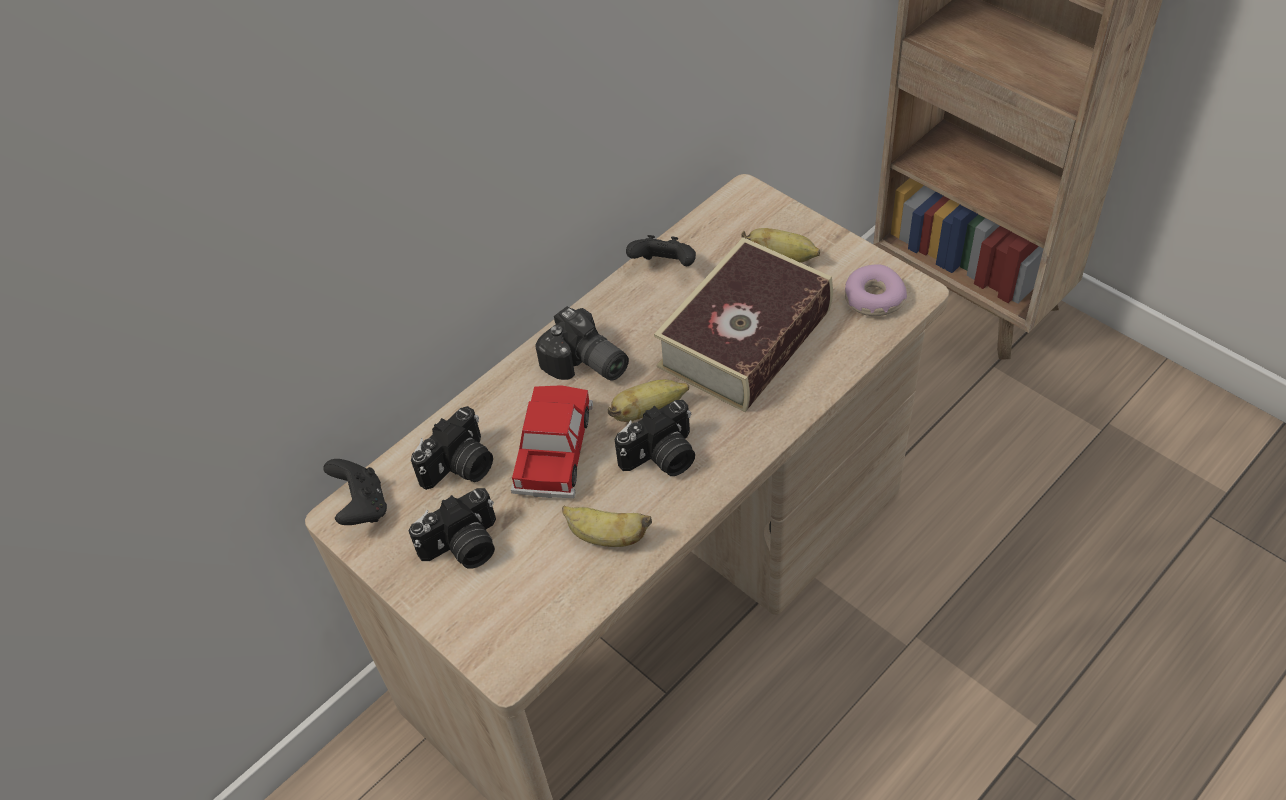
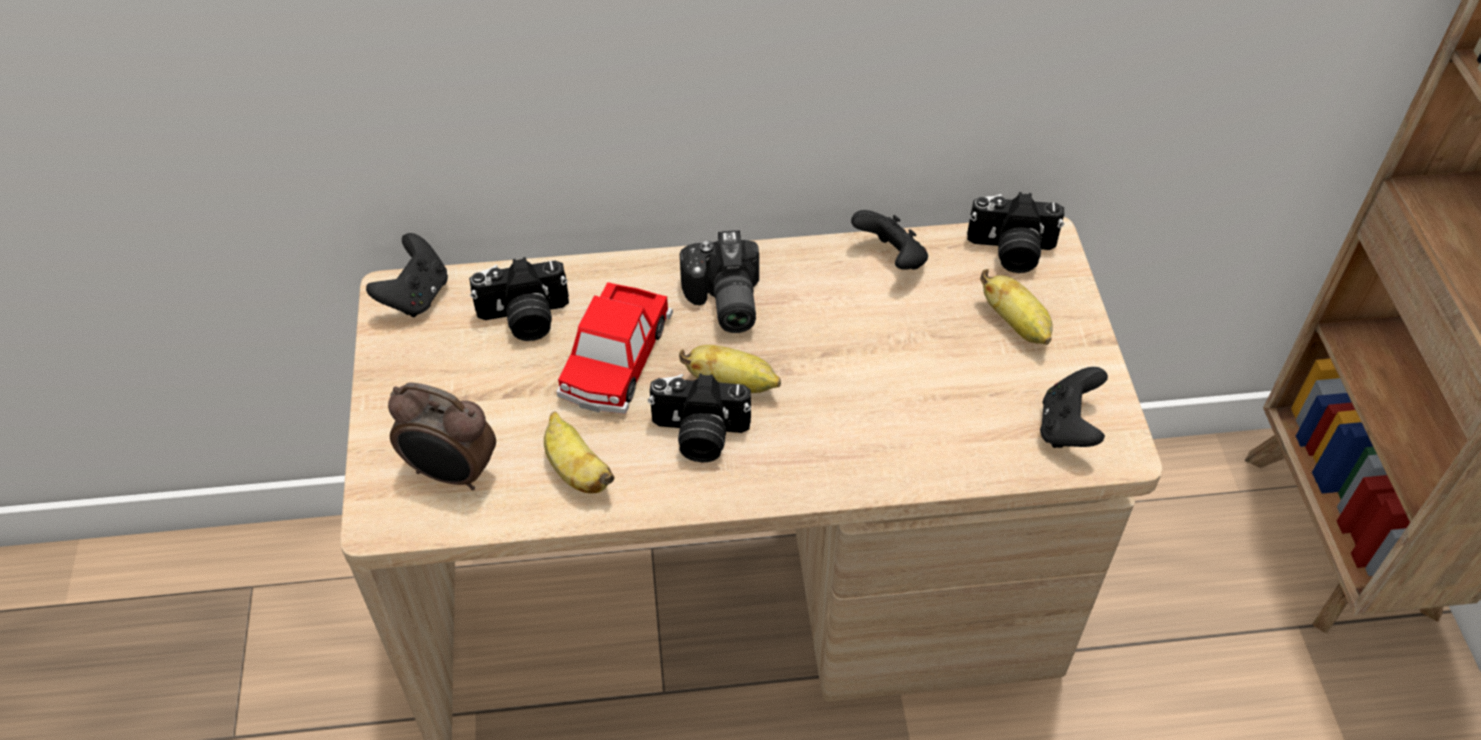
camera: 35 degrees right, 0 degrees up
(464, 547) = (455, 390): camera -> camera (1011, 252)
(523, 601) = (451, 473): none -> alarm clock
(554, 449) = (615, 359): toy car -> toy car turned 150 degrees clockwise
(745, 339) = (895, 379): book -> none
(873, 298) = (1068, 428): donut -> black game controller

